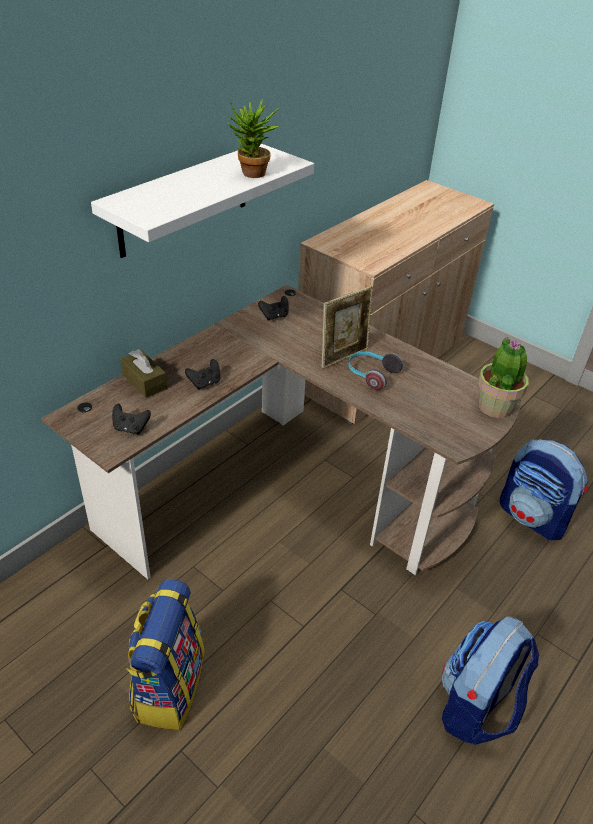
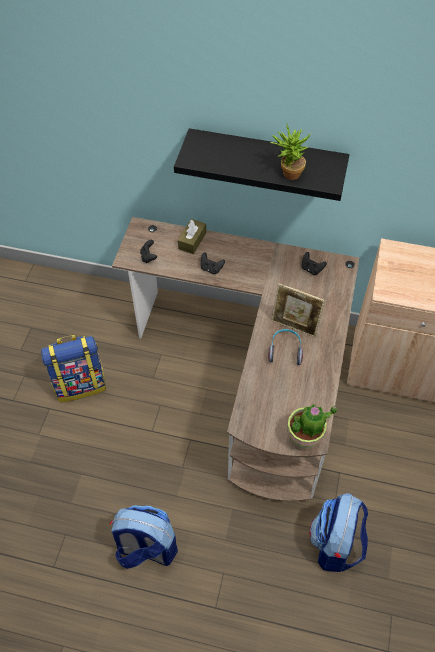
camera: 65 degrees right, 15 degrees up
(184, 200) = (266, 158): white shelf -> black shelf

